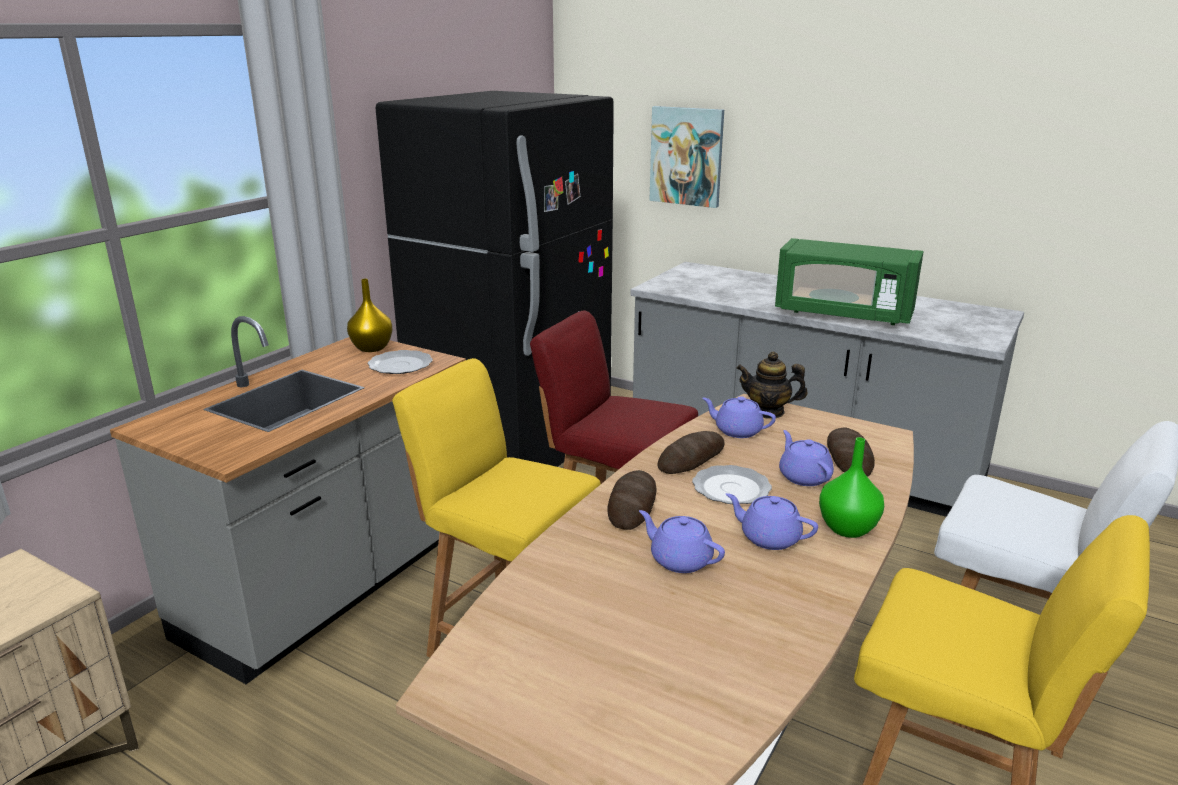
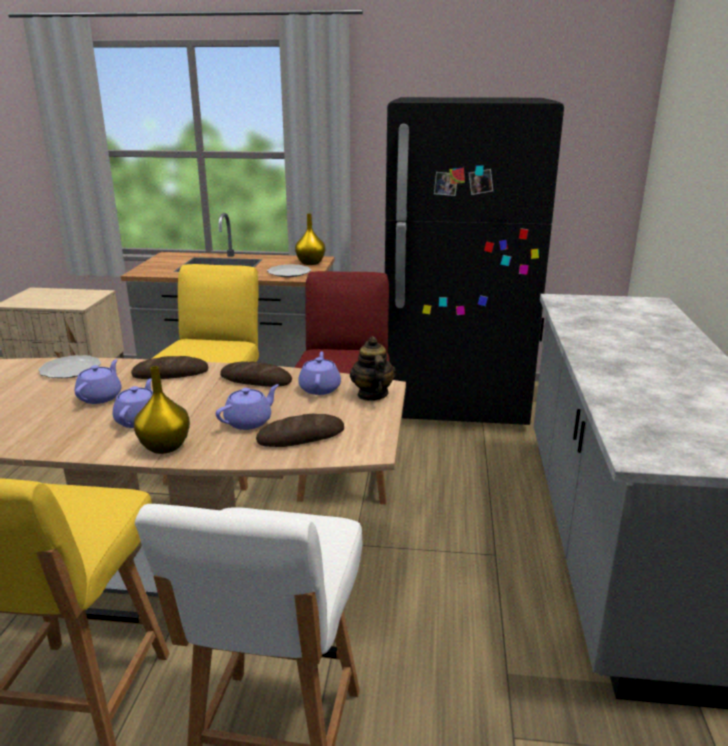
camera: 65 degrees right, 0 degrees up
(686, 156) = (694, 180): picture -> none
(732, 488) = (212, 399): plate -> plate (69, 370)
(843, 314) = (614, 373): green microwave -> none
(849, 529) = (165, 447): green vase -> yellow vase

